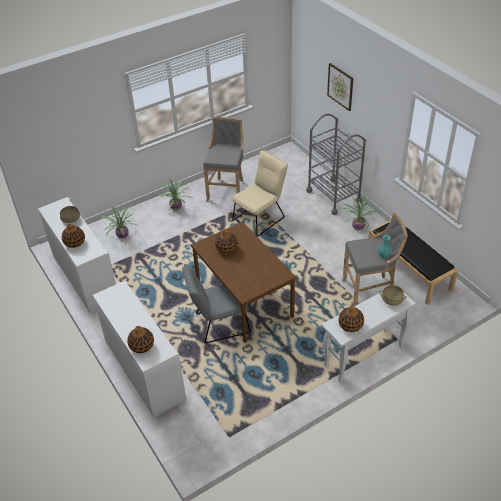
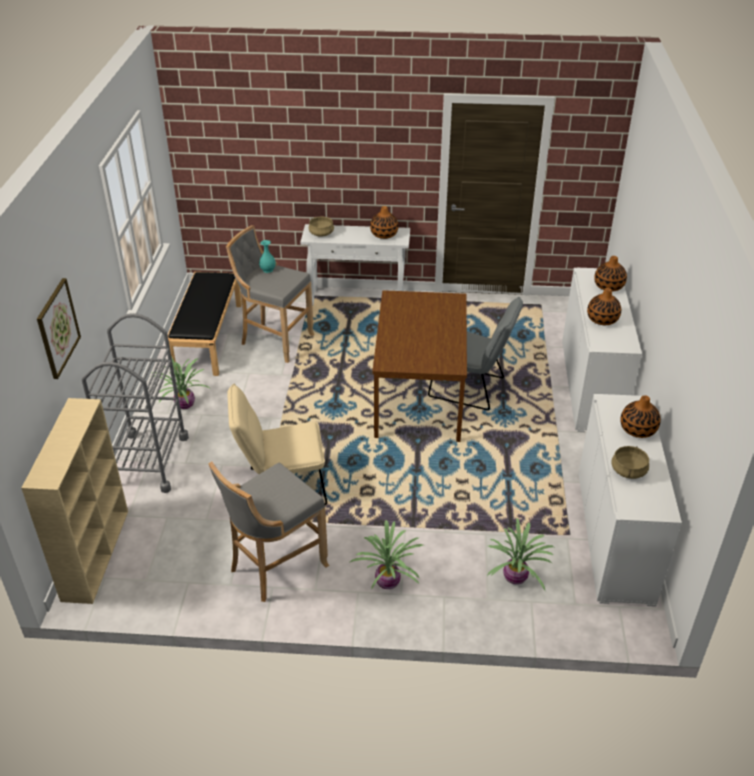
camera: 145 degrees left, 5 degrees down
(226, 248) = (426, 349): vase -> vase (602, 319)
(301, 160) = (96, 553): none -> beige bookcase

